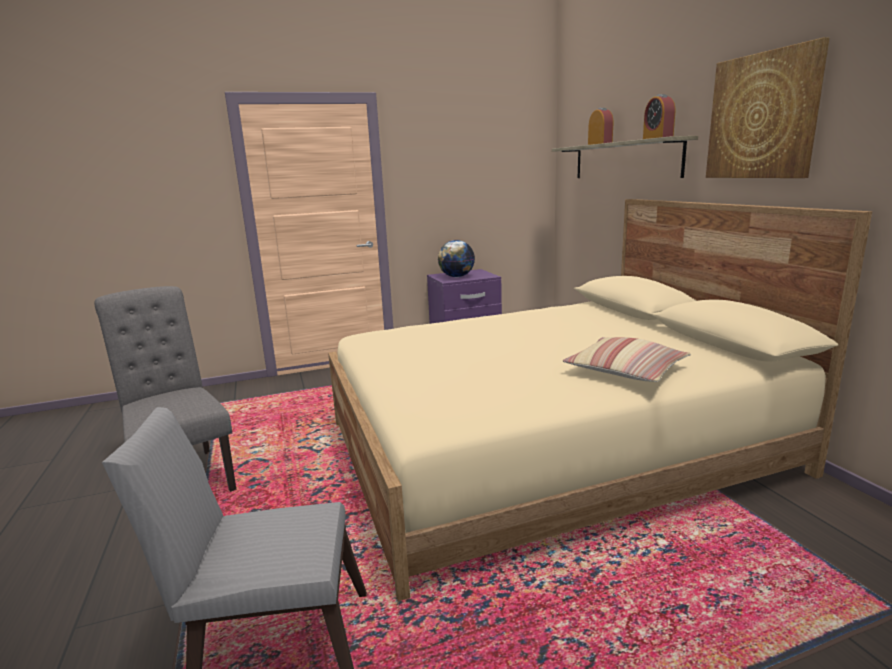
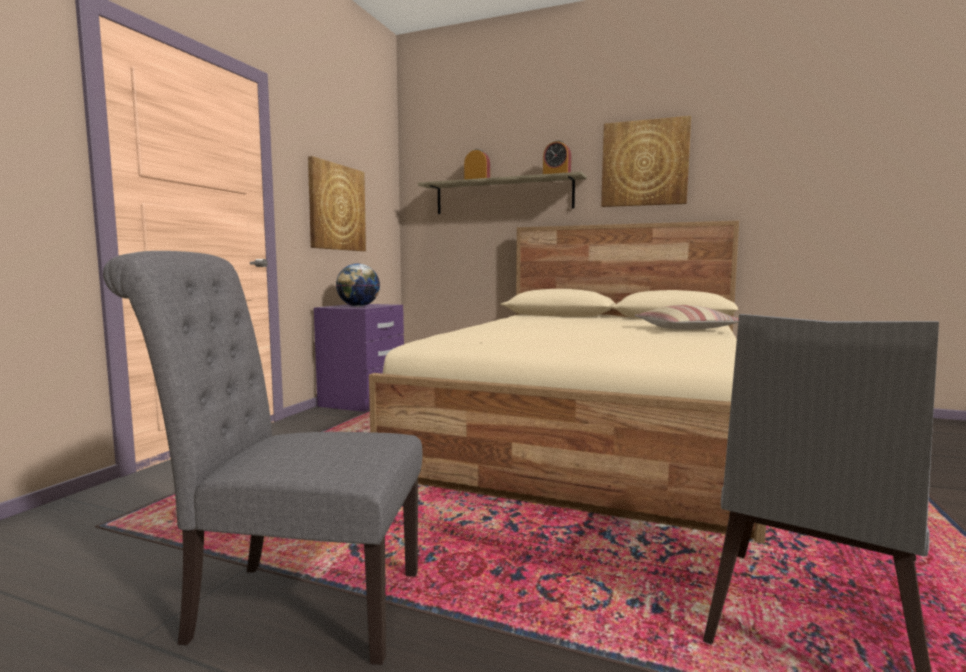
camera: 50 degrees left, 10 degrees down
(458, 186) = (336, 207): none -> picture

